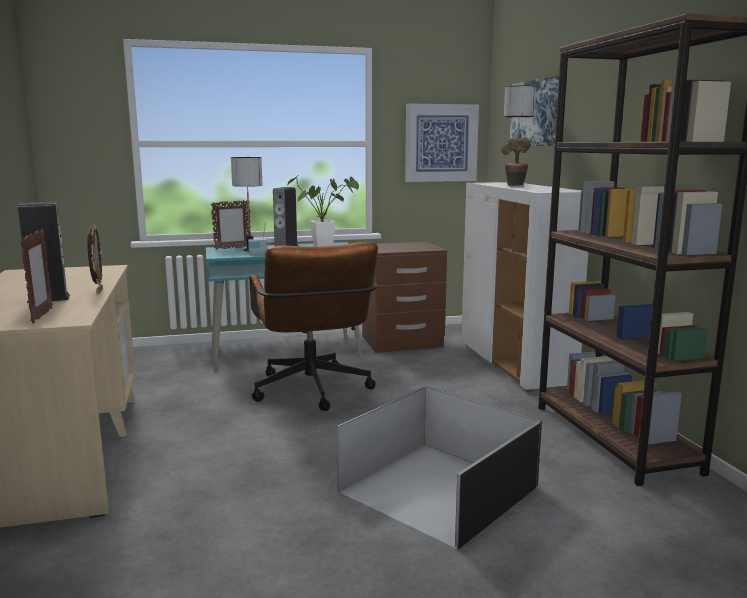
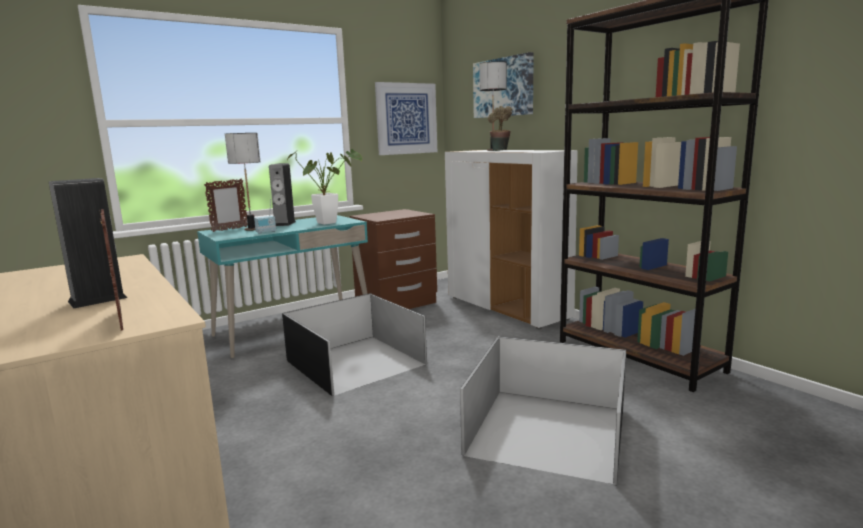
camera: 20 degrees left, 0 degrees up
(98, 291) = (153, 284): picture frame -> none
(313, 393) = (354, 363): brown office chair -> black storage box

